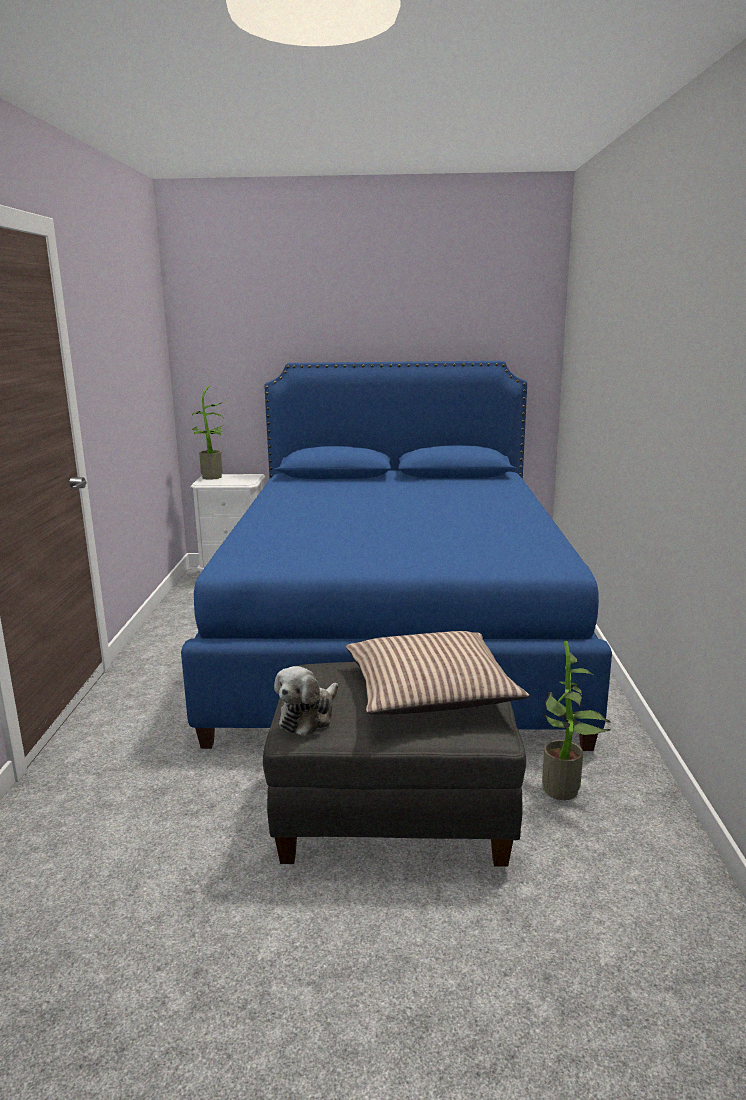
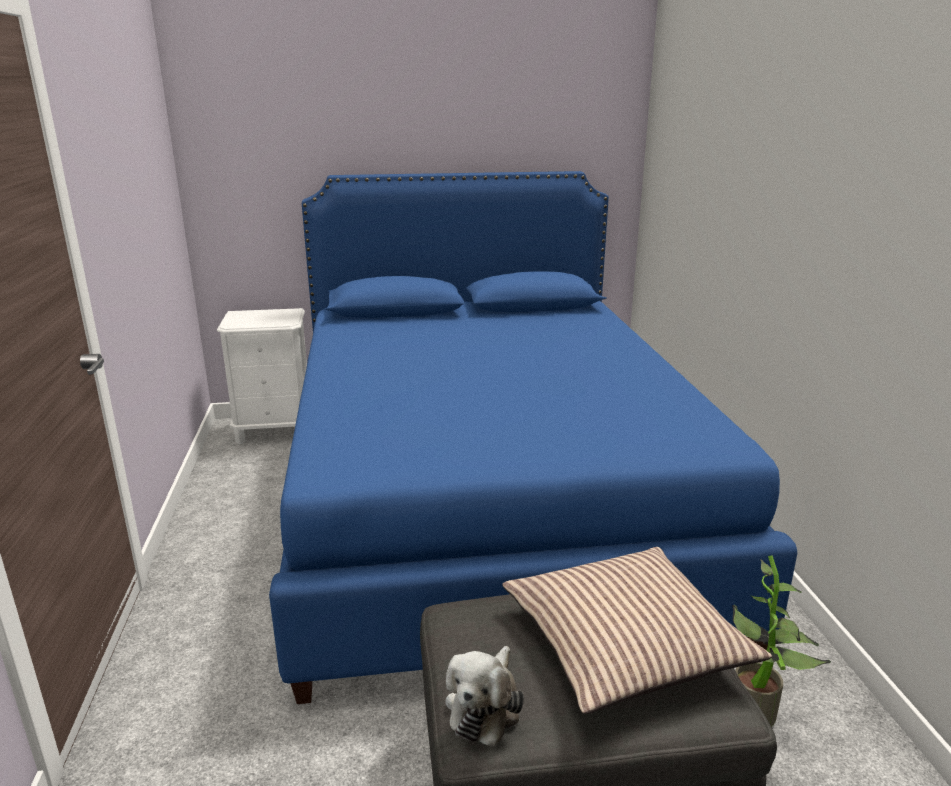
camera: 10 degrees left, 5 degrees up
(213, 478) = (242, 316): potted plant -> none

